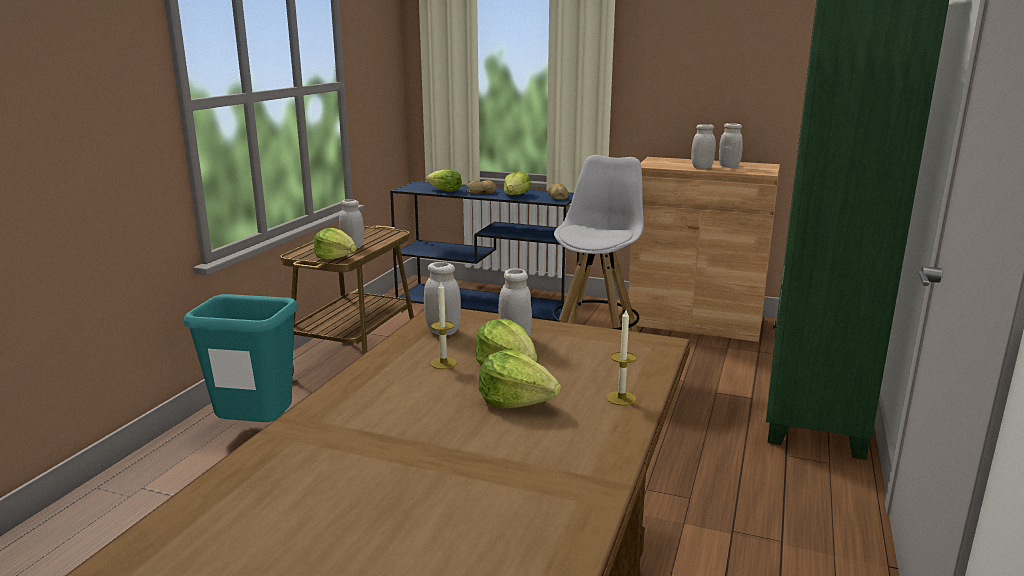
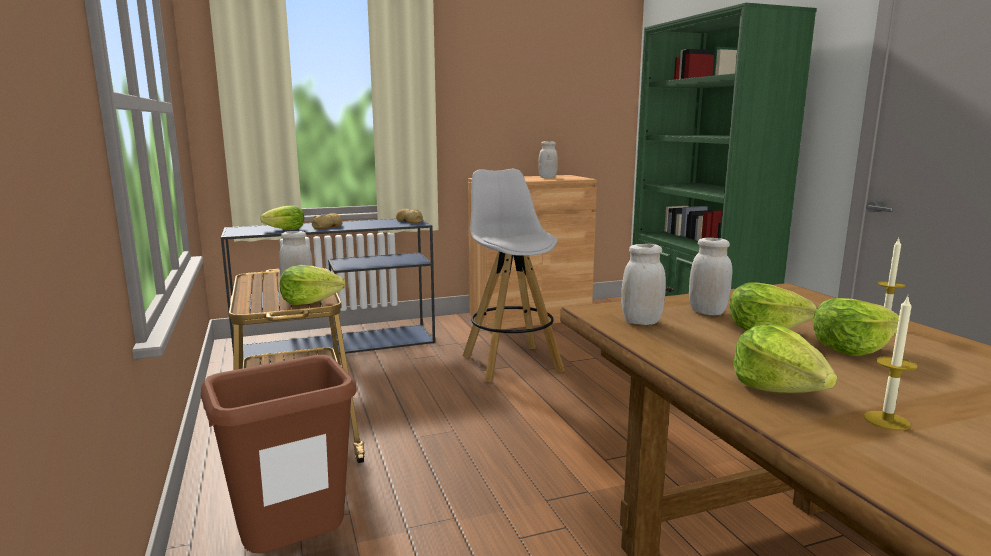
camera: 40 degrees left, 5 degrees down
(256, 431) = (292, 555): turquoise trash can -> brown trash can
(443, 363) = (722, 342): candle -> candle (886, 420)
(516, 195) = (368, 224): lettuce -> lettuce (778, 388)
(702, 167) = (534, 179): white jar -> none

